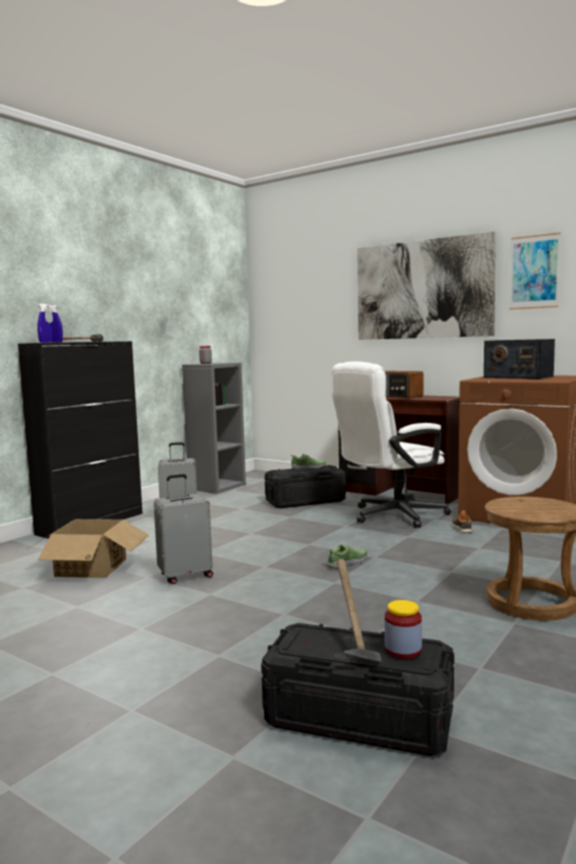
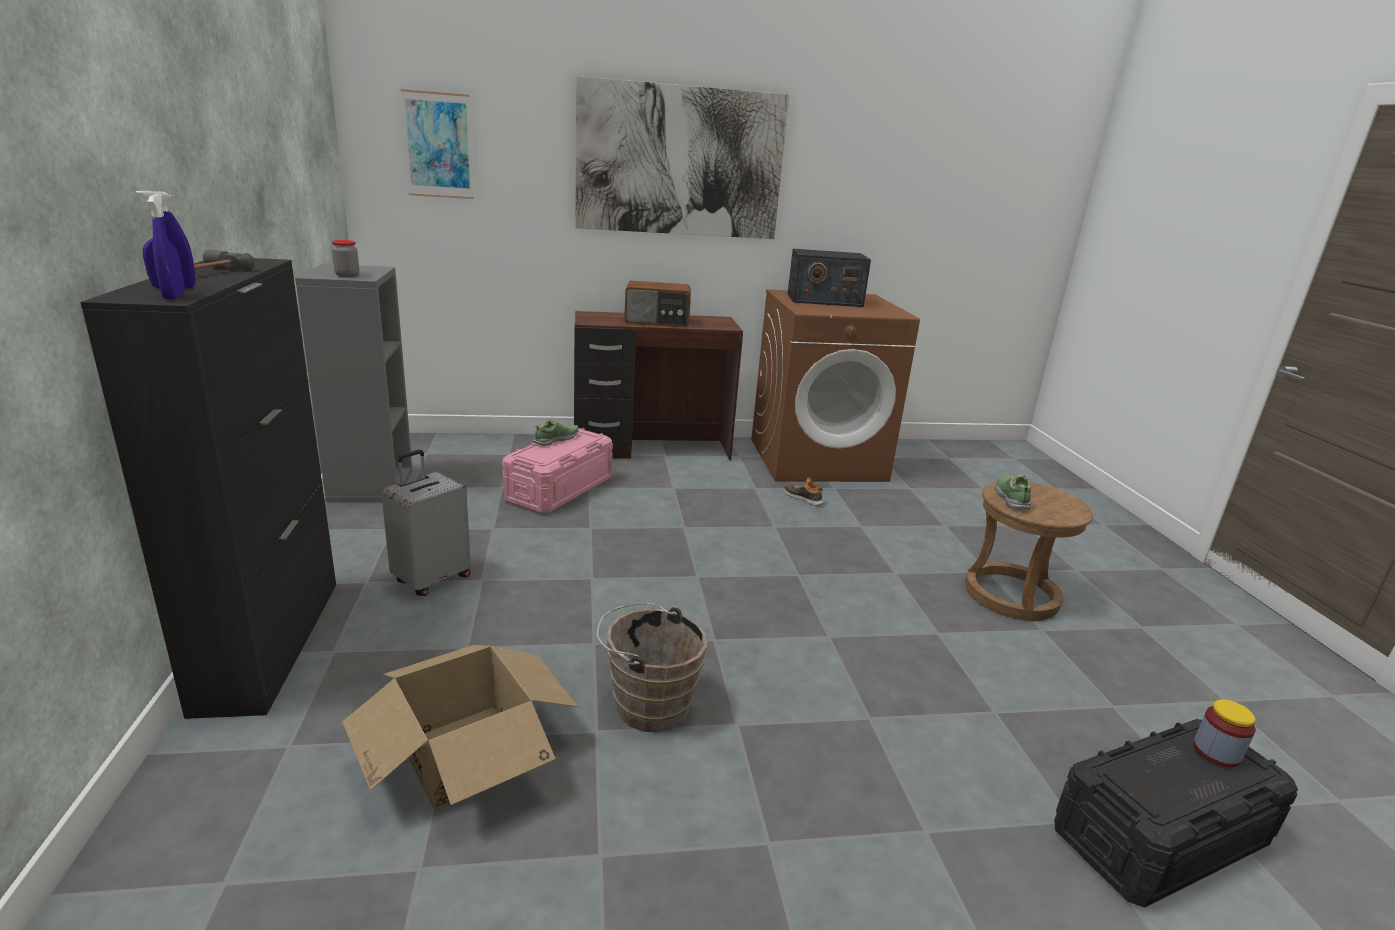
camera: 45 degrees left, 15 degrees up
(185, 576) = (647, 703): grey suitcase -> brown bucket
(305, 501) = (559, 489): black storage box -> pink storage box
(347, 563) = (790, 596): shoe -> shoe (1012, 498)
(352, 647) = (1184, 774): hammer -> none
(390, 516) = (705, 495): white office chair -> none
(534, 272) = (829, 160): picture -> picture (438, 145)

